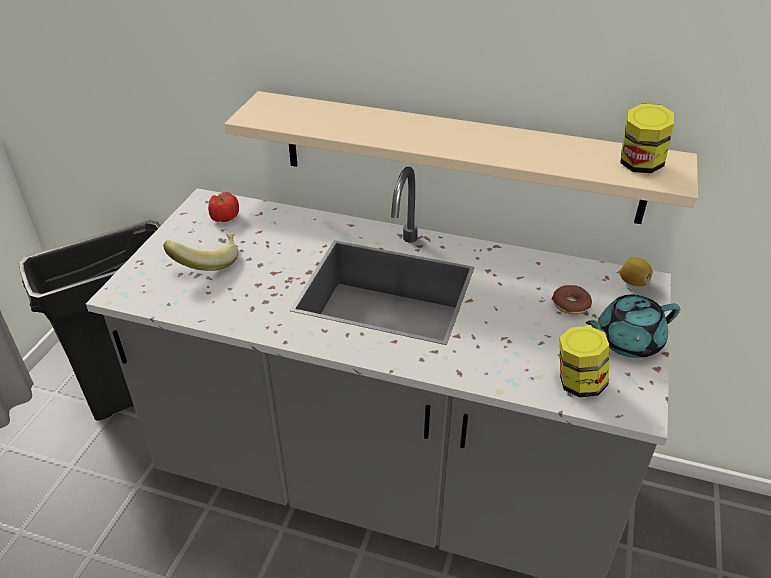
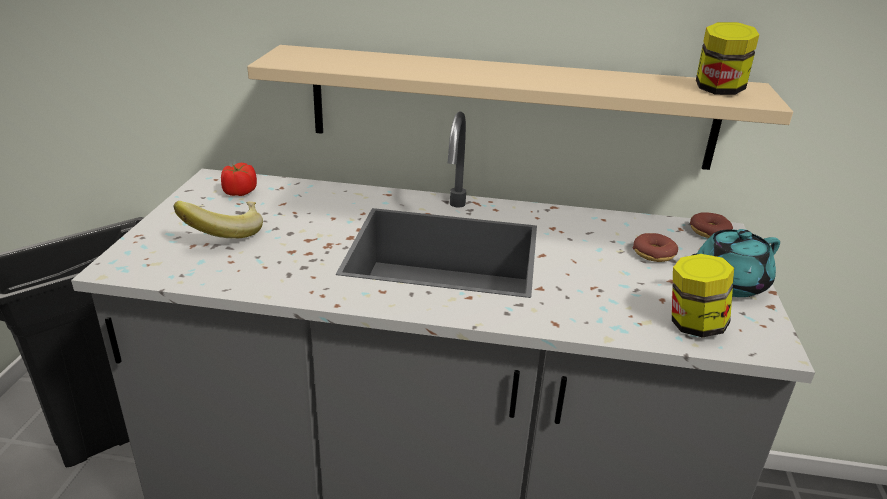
camera: 10 degrees left, 10 degrees down
(633, 282) = (709, 232): lemon -> donut

